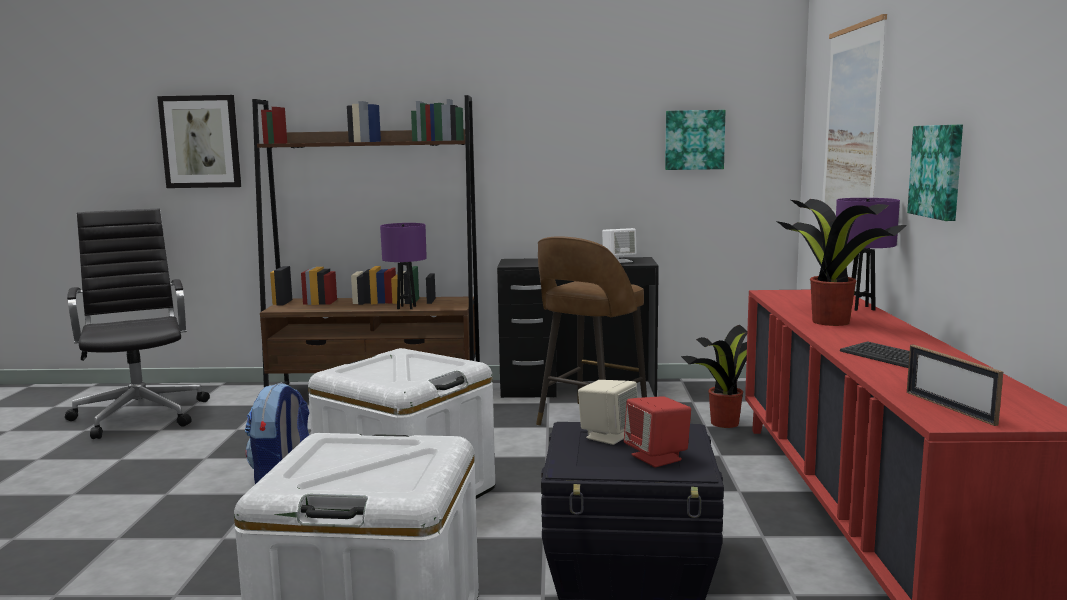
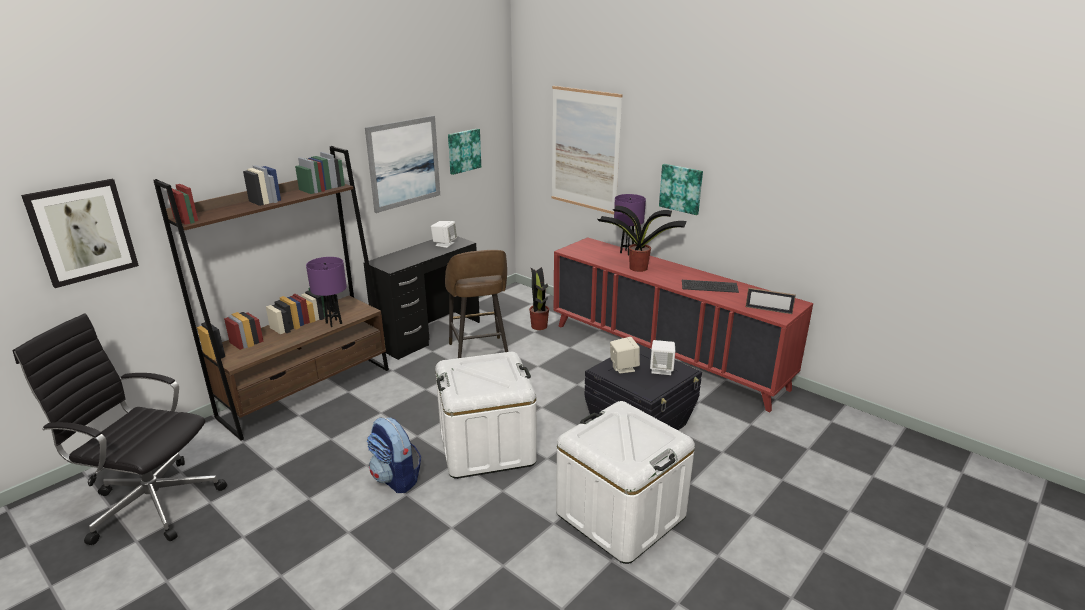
camera: 50 degrees left, 15 degrees up
(585, 140) = (404, 163): none -> picture
(657, 457) = (661, 369): red speaker -> white speaker

